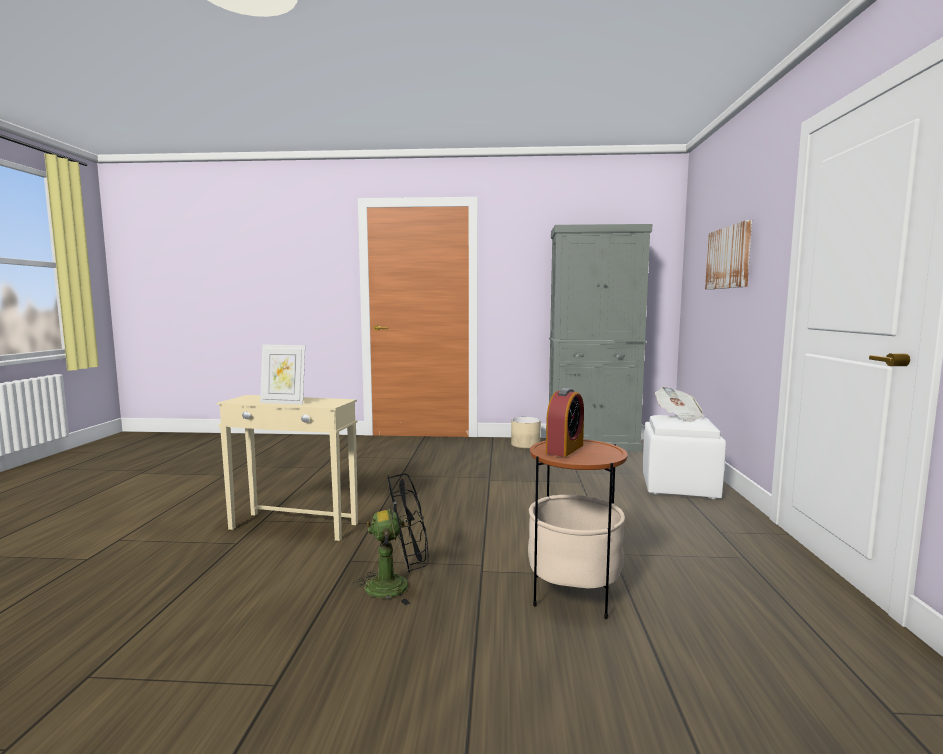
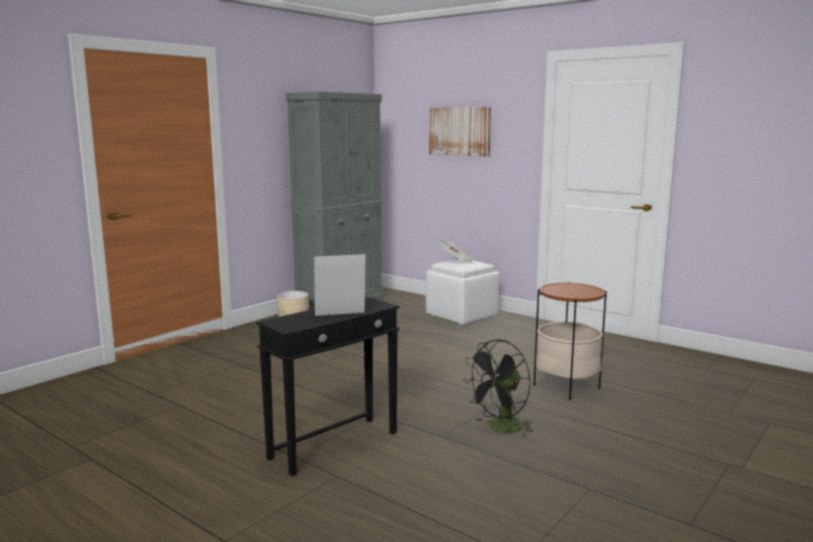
camera: 55 degrees left, 5 degrees up
(283, 402) = (340, 315): picture frame -> picture frame turned 150 degrees counterclockwise
(294, 526) = (335, 445): beige side table -> black side table
(397, 585) = (500, 429): black fan -> black fan turned 150 degrees counterclockwise
(564, 449) = (568, 291): alarm clock -> none

